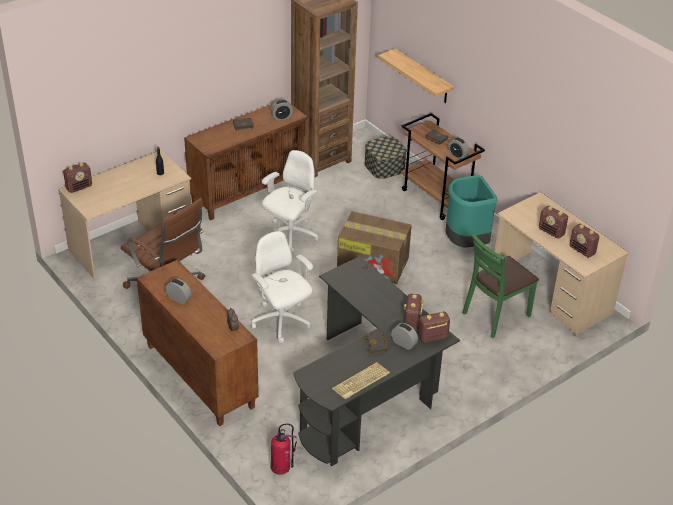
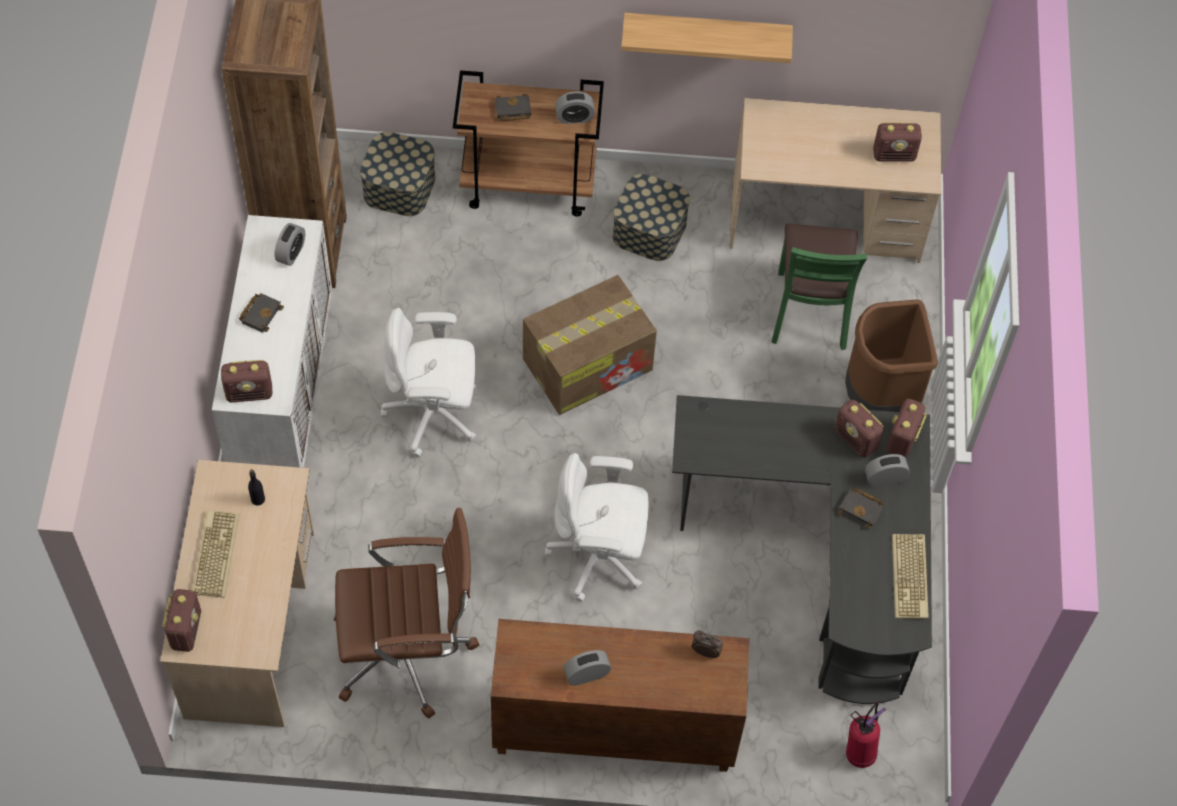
camera: 50 degrees left, 20 degrees up
(122, 176) = (214, 553): none -> keyboard
(249, 191) = (282, 390): brown cabinet -> white cabinet
(290, 236) = (434, 415): white office chair -> white office chair turned 75 degrees counterclockwise
(423, 77) = (425, 27): shelf -> shelf (706, 33)
(465, 243) = (649, 230): turquoise trash can -> storage box
(482, 365) = (879, 398): none -> brown trash can
(551, 232) = (831, 155): radio -> radio (250, 393)

